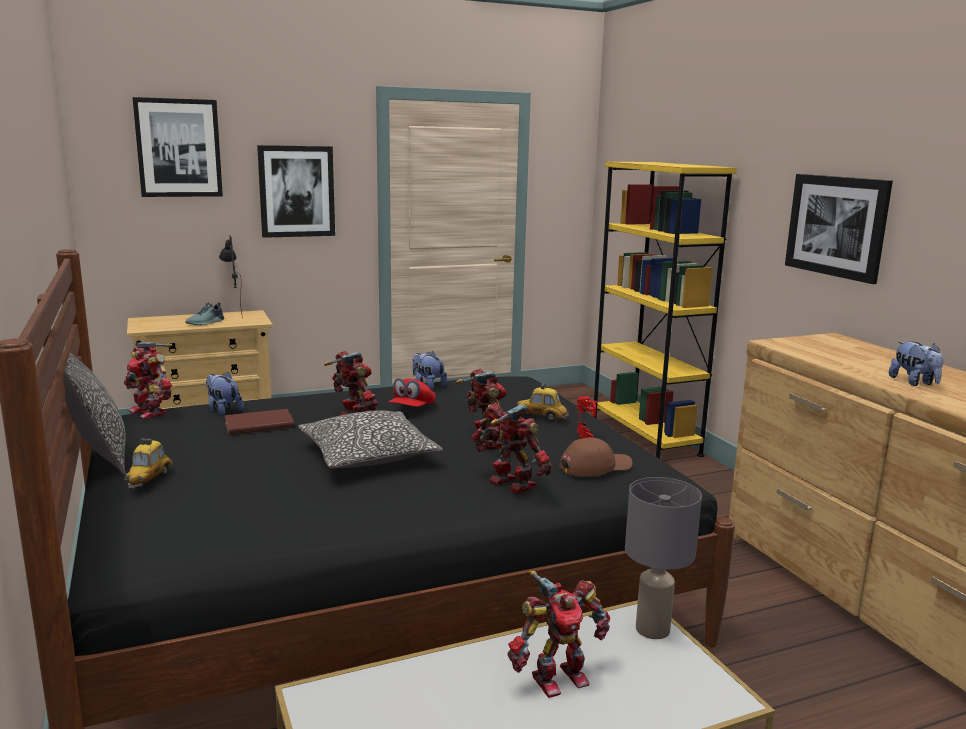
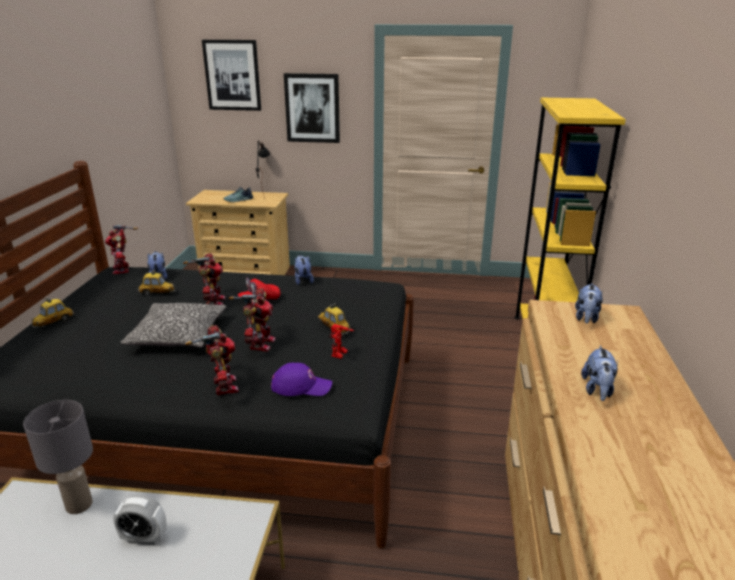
camera: 30 degrees right, 10 degrees up
(99, 458) = (59, 299): pillow -> none
(258, 424) = (157, 293): brown book -> toy car
(557, 677) = (144, 538): toy robot -> alarm clock
(595, 466) = (301, 386): brown cap -> purple cap
(652, 630) = (245, 528): grey table lamp -> grey table lamp (78, 505)
(816, 345) = (586, 318): none -> plush toy
(837, 226) = (660, 200): picture -> none

